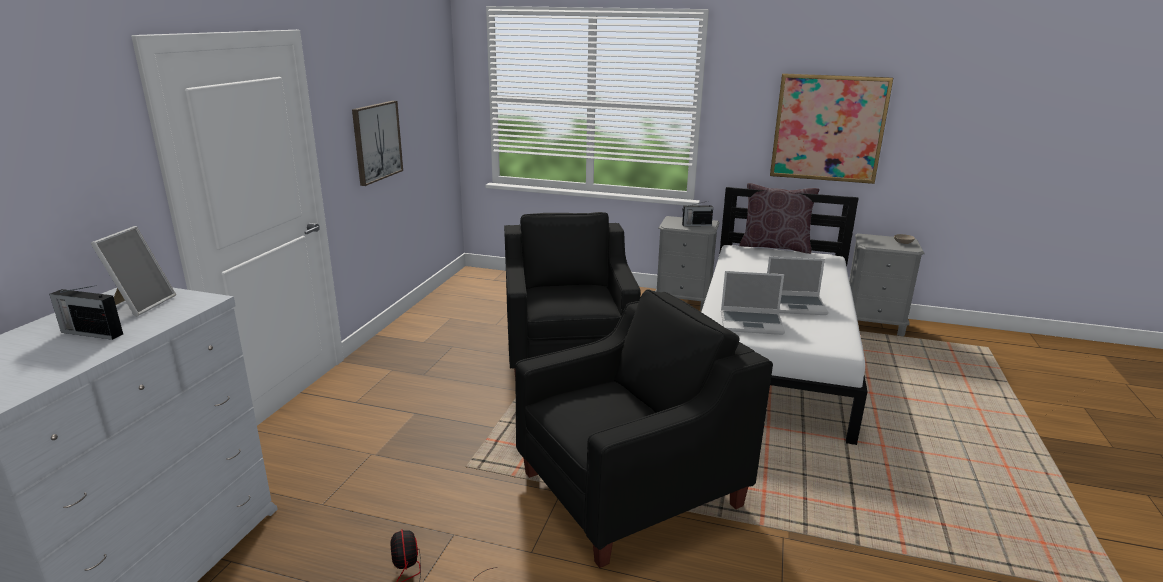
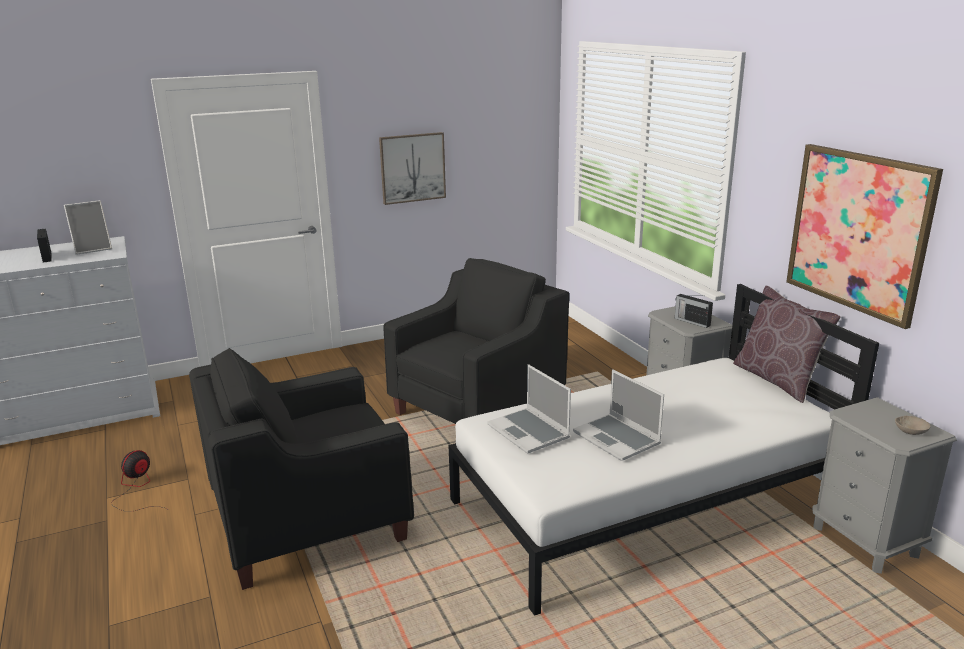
camera: 50 degrees right, 0 degrees up
(631, 490) = (309, 522): black armchair -> black armchair turned 135 degrees clockwise

